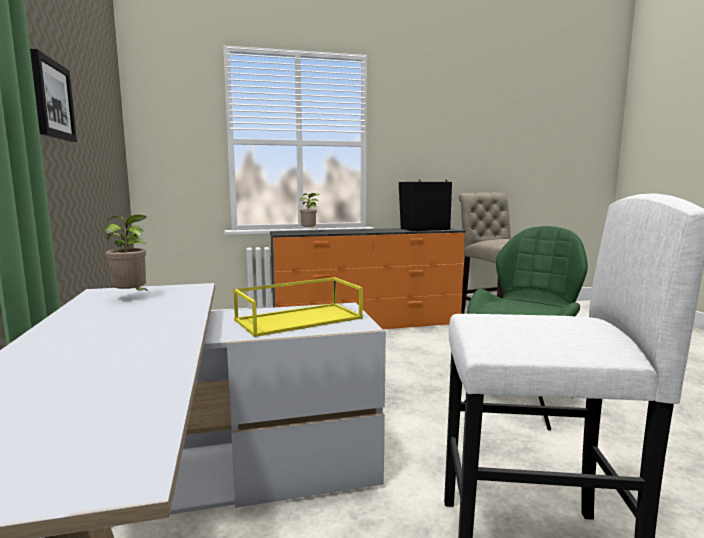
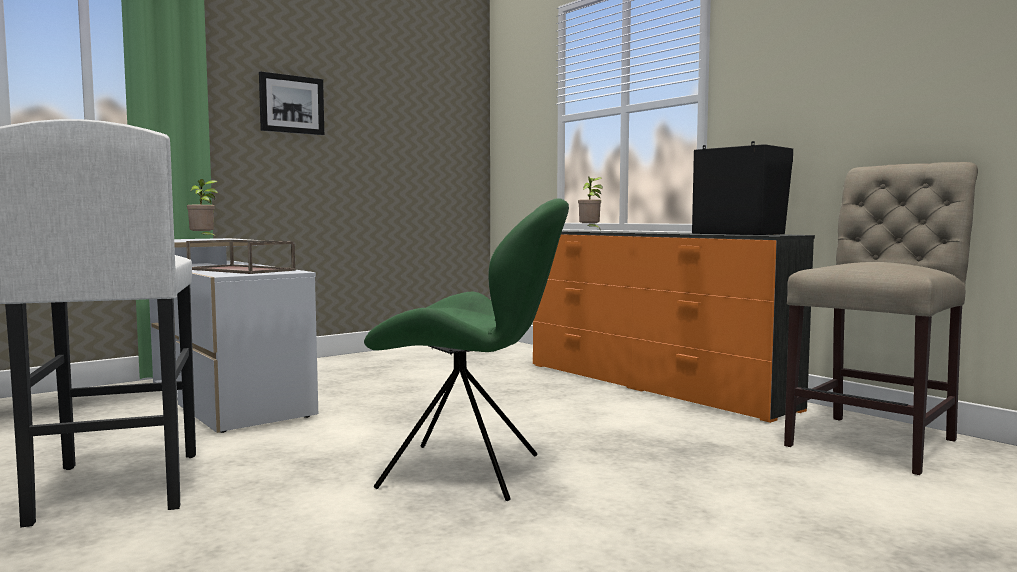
camera: 65 degrees right, 5 degrees down
(299, 319) = (242, 270): yellow tray -> brown tray

